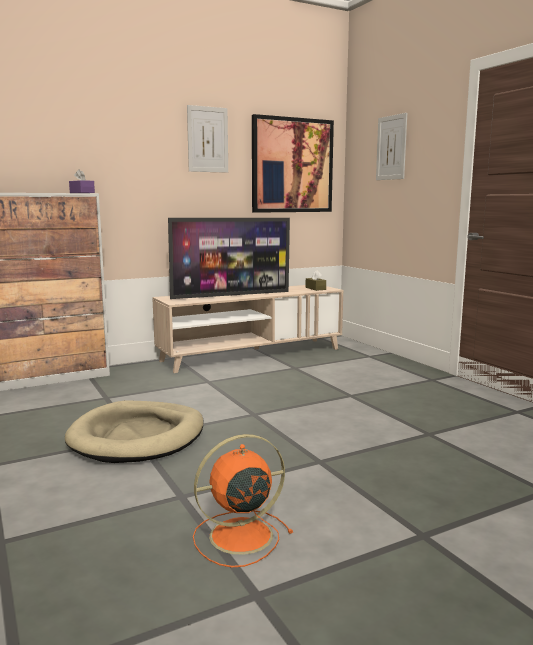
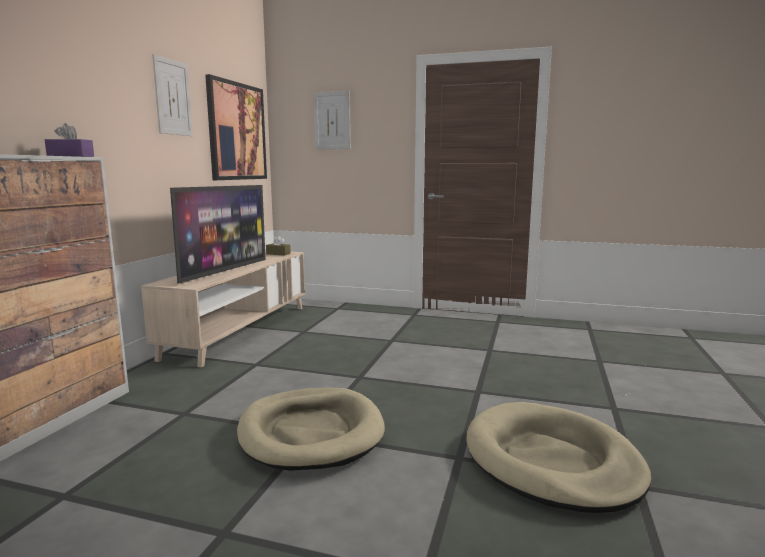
camera: 45 degrees left, 0 degrees up
(238, 536) = (551, 461): orange fan -> beige dog bed

